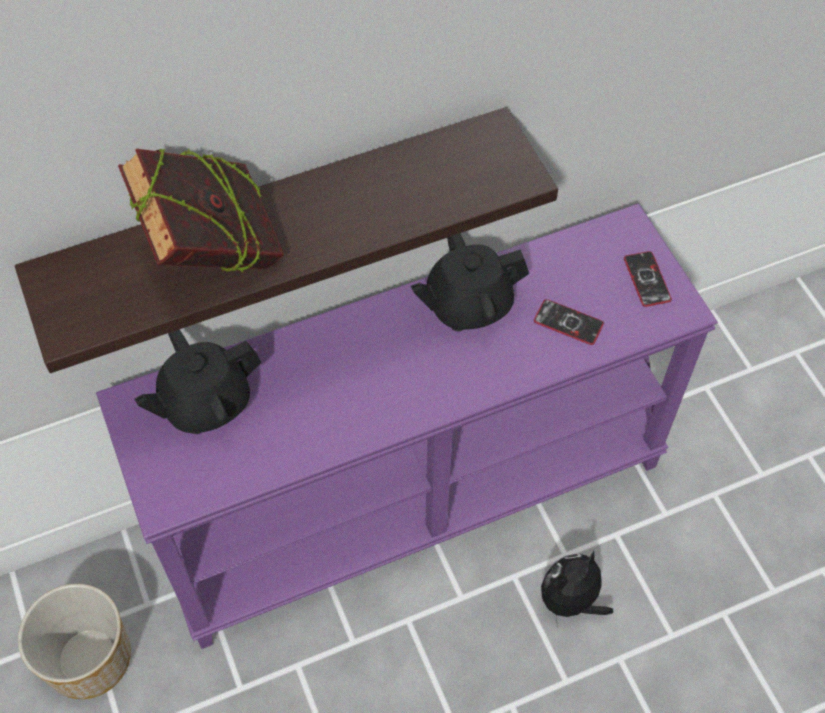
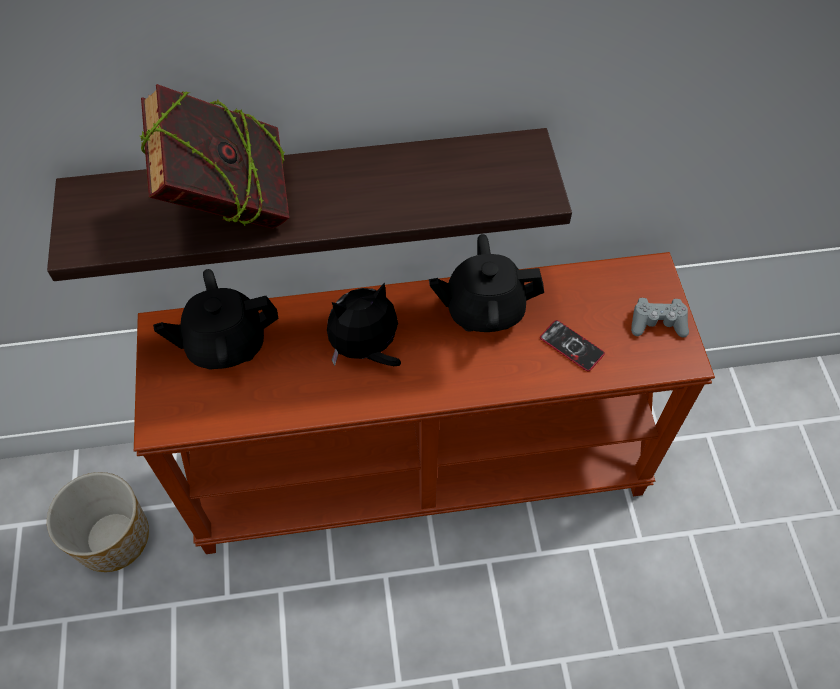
camera: 15 degrees right, 0 degrees up
(412, 495) = (420, 467): purple console table -> brown console table
(570, 601) = (532, 596): plush toy -> plush toy (366, 349)
(647, 279) = (657, 323): phone -> grey game controller

